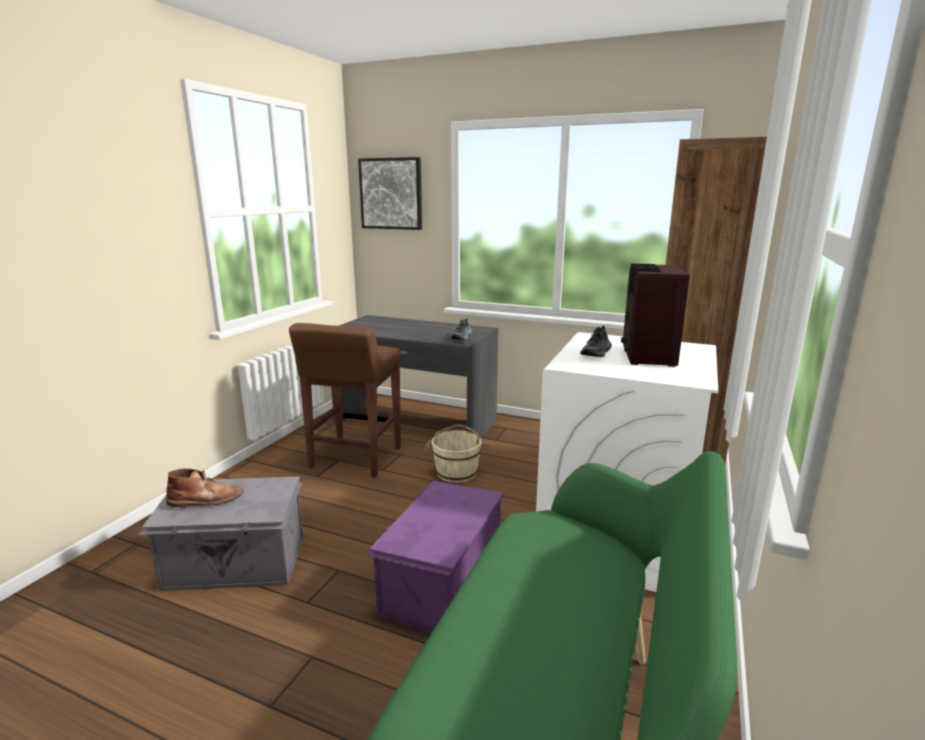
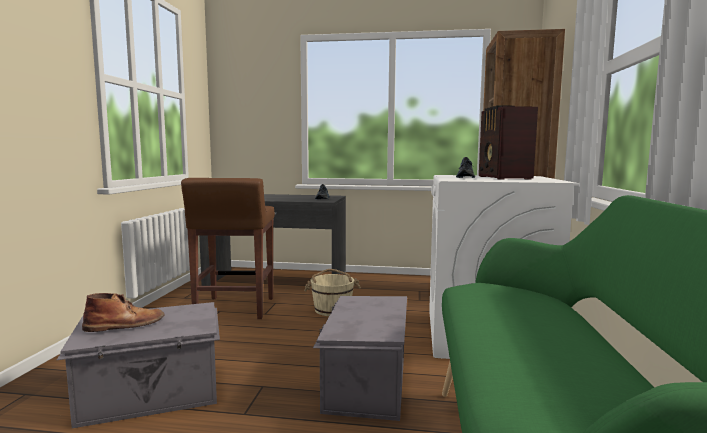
camera: 15 degrees left, 10 degrees down
(391, 194) = (247, 92): picture -> none
(440, 584) = (364, 383): purple storage box -> grey storage box

